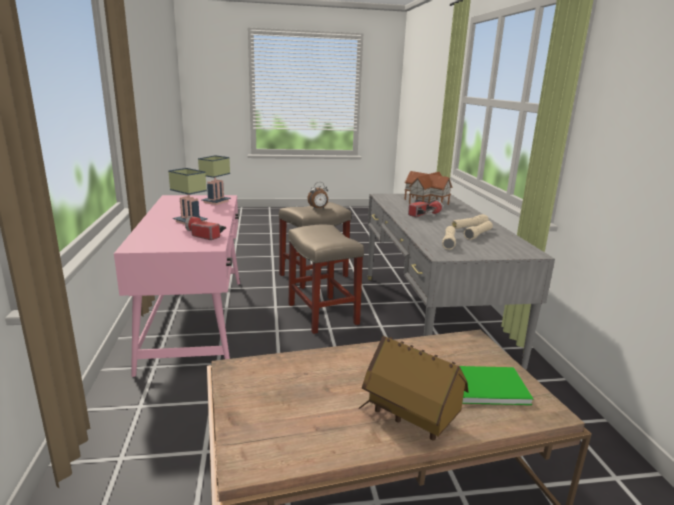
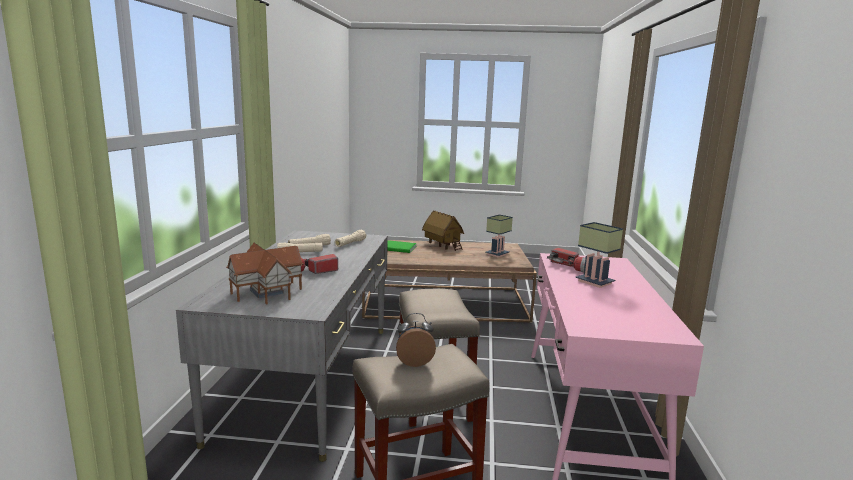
camera: 165 degrees left, 5 degrees down
(216, 201) = (592, 318): table lamp -> table lamp (497, 254)

